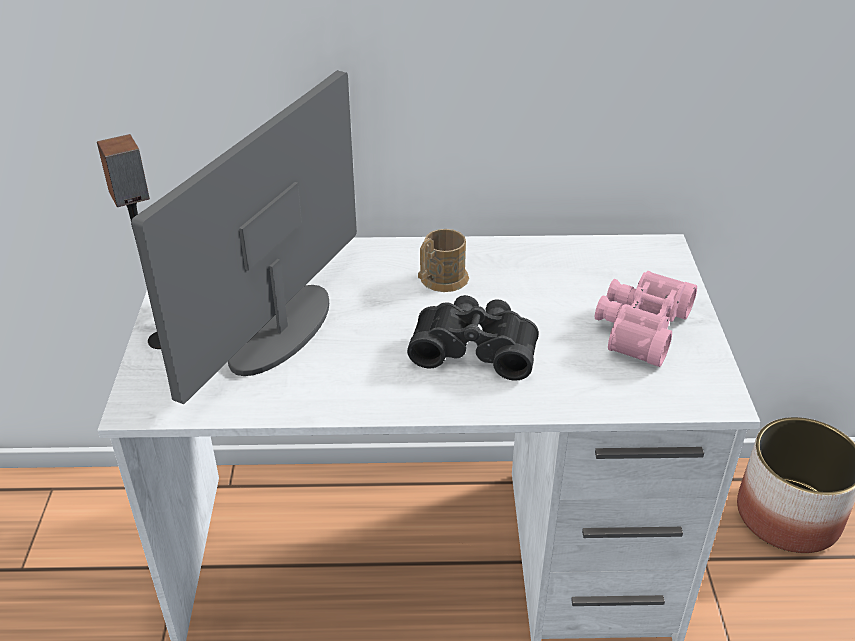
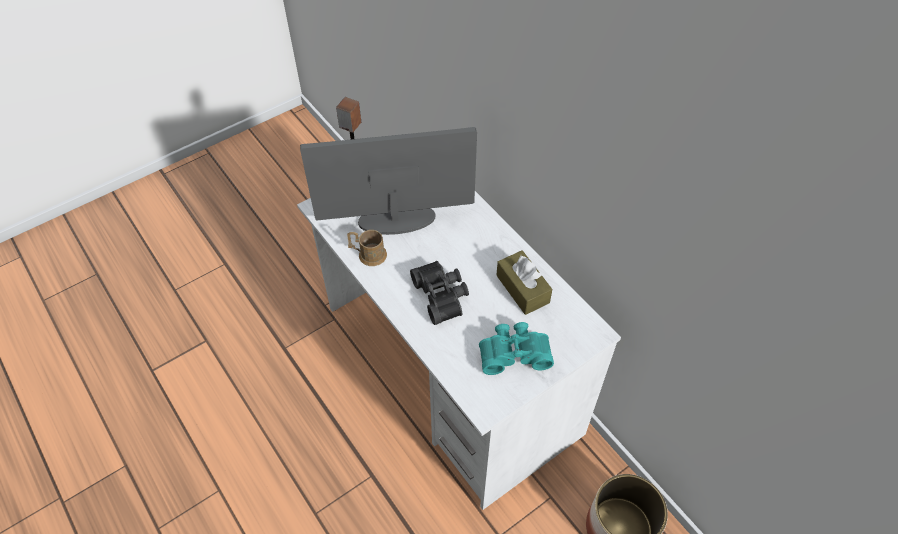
camera: 55 degrees right, 15 degrees up
(439, 281) = (481, 255): brown mug -> brown mug (368, 254)
(536, 272) = (522, 289): none -> brown tissue box
(638, 327) = (514, 352): pink binoculars -> turquoise binoculars

